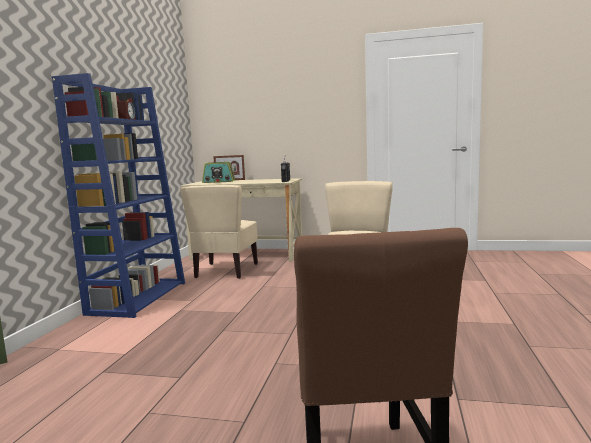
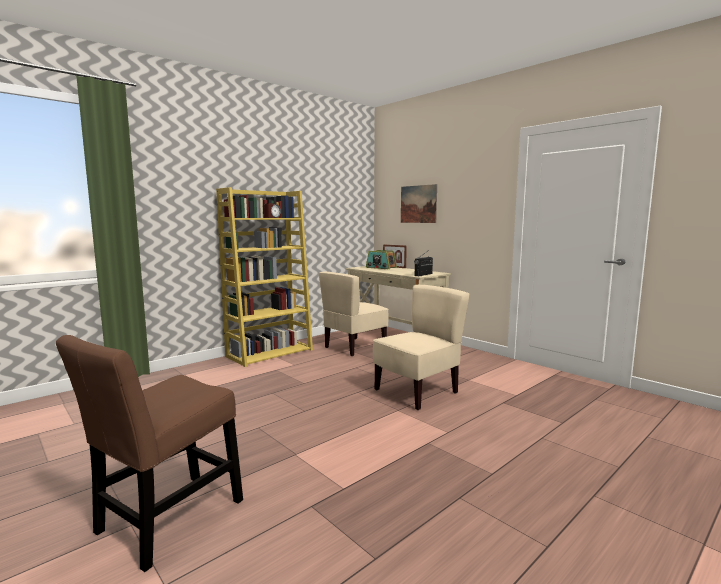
camera: 35 degrees right, 0 degrees up
(138, 297) = (270, 353): blue bookcase -> yellow bookcase
(253, 109) = (418, 204): none -> picture

